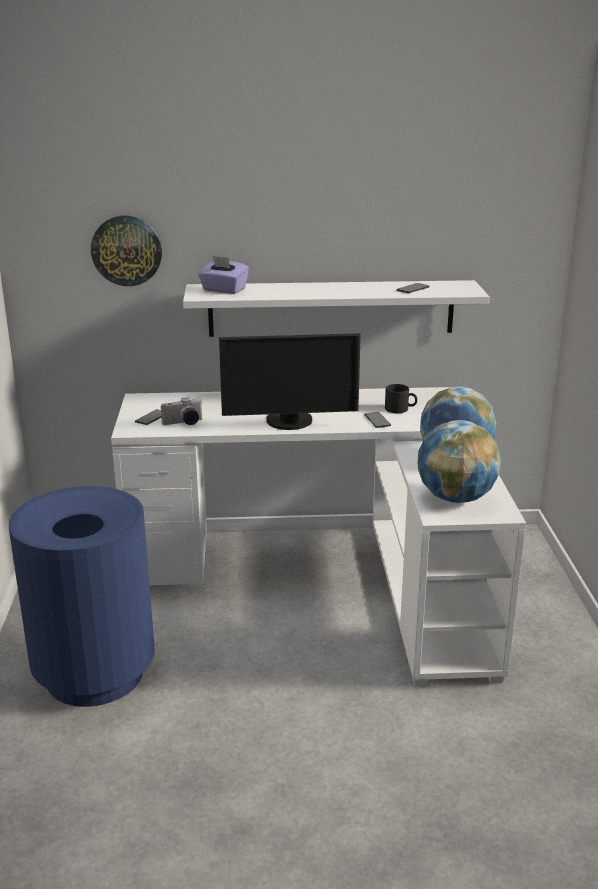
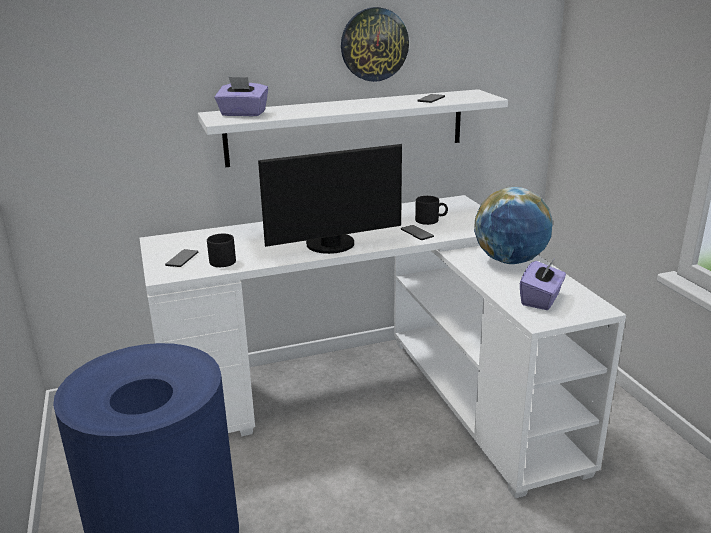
camera: 15 degrees left, 0 degrees up
(126, 250) = (128, 79): wall clock -> wall clock (374, 44)
(183, 423) = (220, 260): camera -> black mug
(455, 498) = (541, 299): globe -> purple tissue box

